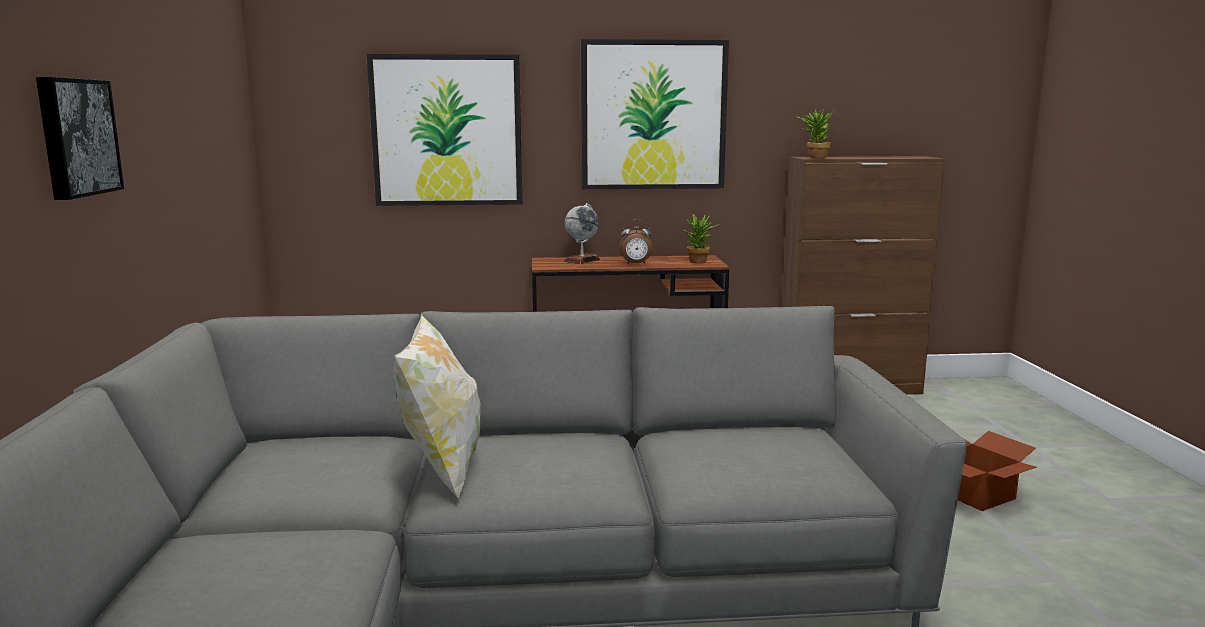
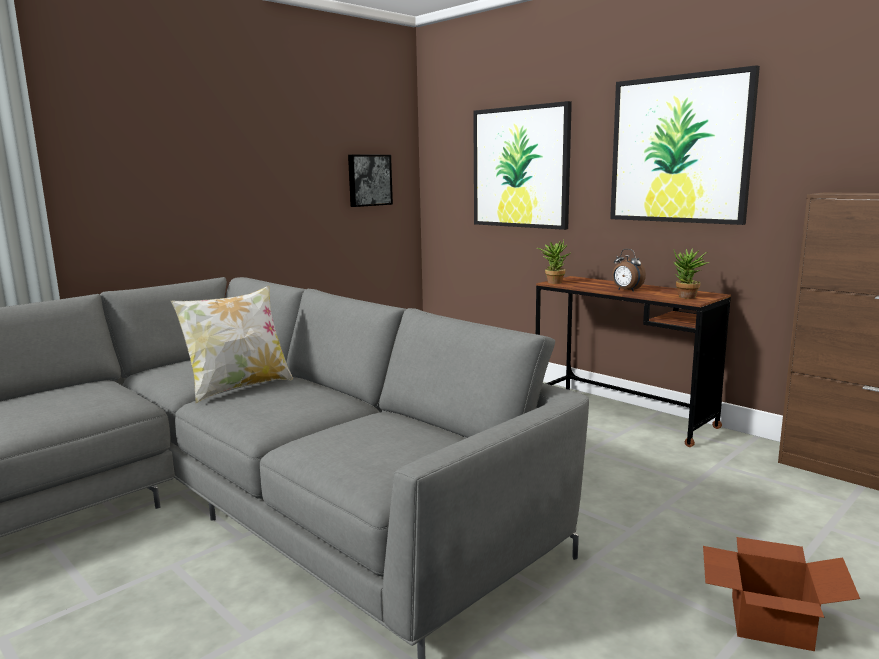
camera: 50 degrees right, 0 degrees up
(76, 137) = (194, 169): picture -> picture (369, 180)
(582, 260) = (596, 282): globe -> none
(814, 157) = (833, 193): potted plant -> potted plant (553, 282)

